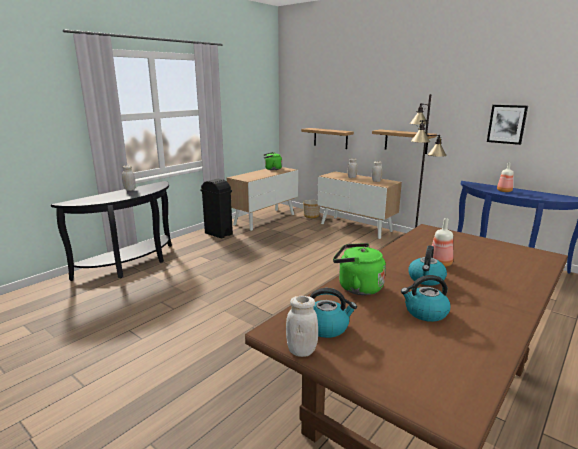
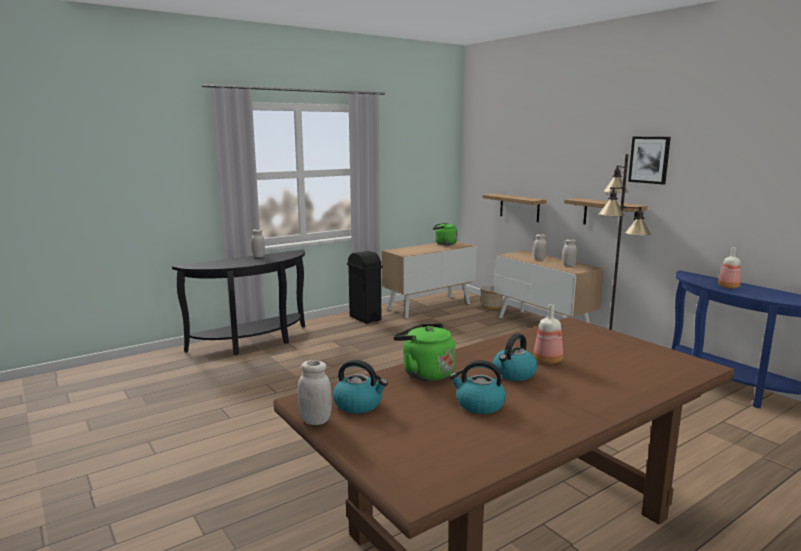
camera: 15 degrees right, 5 degrees down
(507, 124) = (738, 195): picture -> picture (649, 160)

